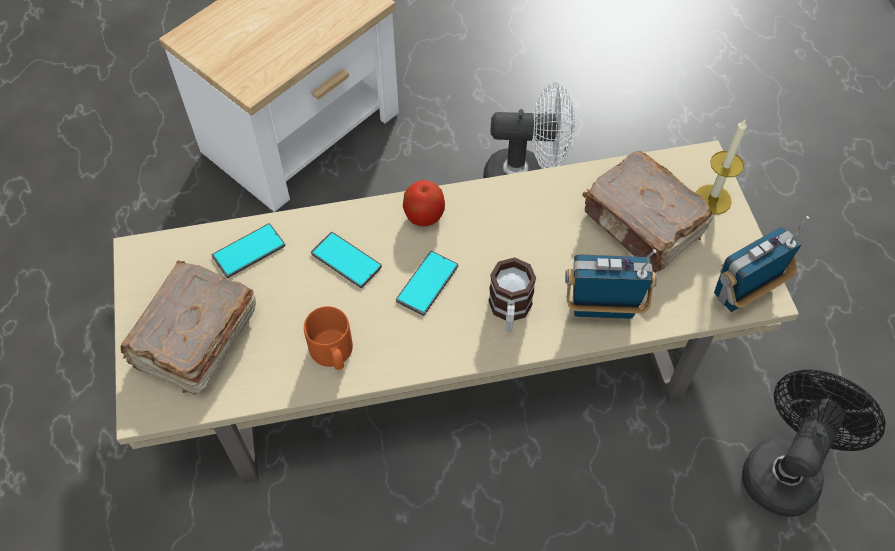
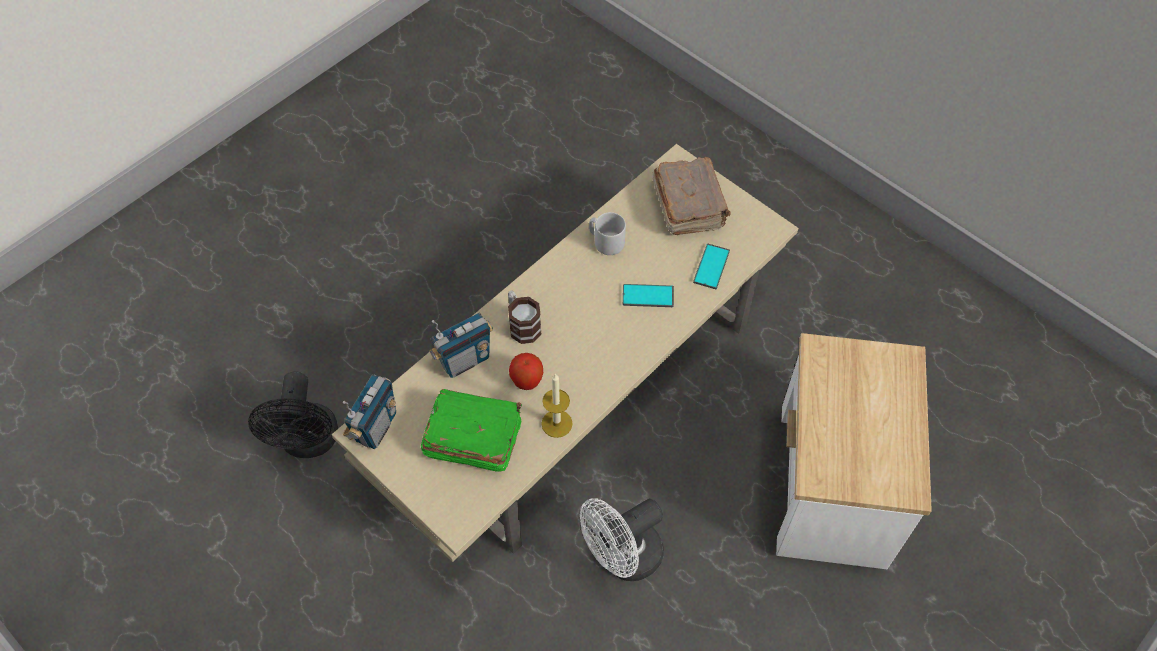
camera: 145 degrees right, 0 degrees up
(333, 353) = (606, 242): orange mug -> grey mug
(424, 216) = (625, 354): apple -> apple (527, 380)
(427, 283) = (585, 311): phone -> none
(643, 224) = (472, 438): brown book -> green book
(712, 199) = (432, 490): candle -> candle (557, 423)

